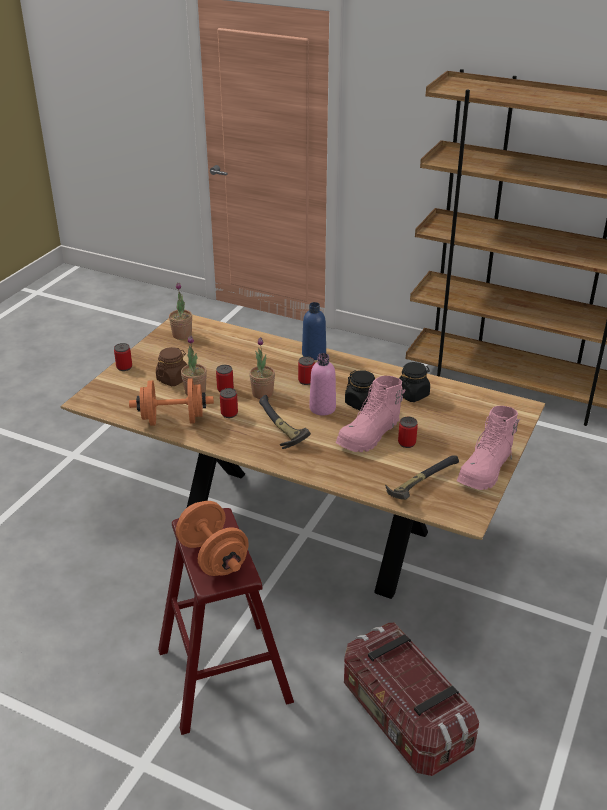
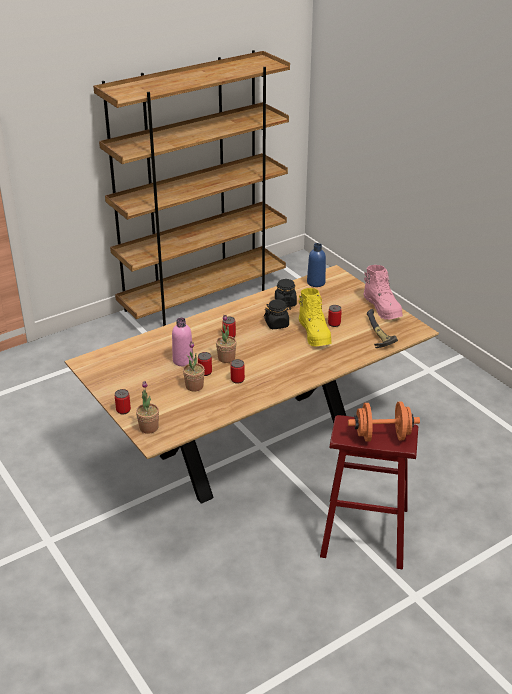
camera: 60 degrees left, 0 degrees up
(173, 379) = (166, 391): brown jar -> none
(173, 420) = (221, 406): orange dumbbell -> none
(182, 335) = (106, 369): potted plant -> potted plant (149, 427)
(279, 429) = (275, 365): hammer -> none
(314, 354) = (199, 321): blue bottle -> blue bottle (316, 282)
(322, 408) = (268, 340): pink bottle -> pink bottle (183, 360)
(369, 436) = (315, 334): pink boot -> yellow boot
(403, 718) = (446, 467): storage box -> none

